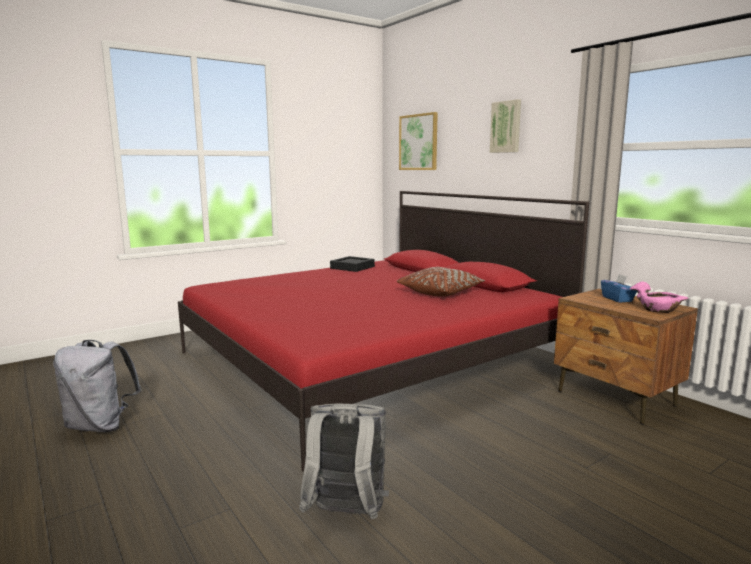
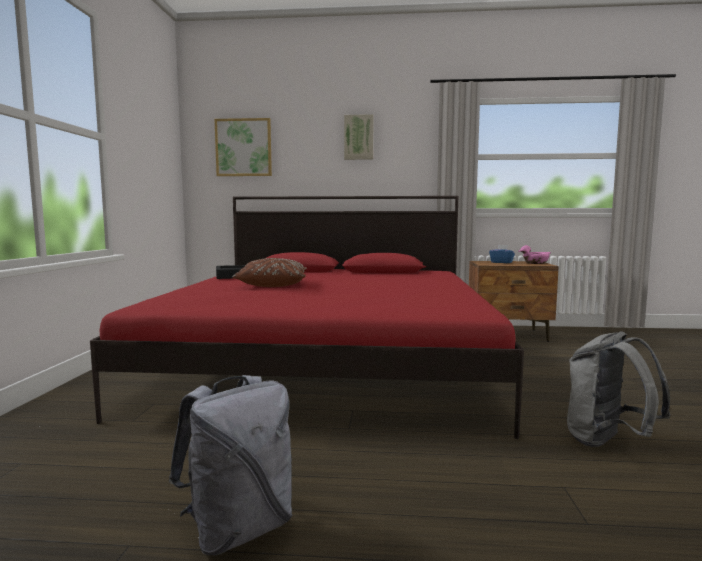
camera: 50 degrees left, 5 degrees down
(440, 292) = (384, 278): brown pillow -> brown pillow (272, 285)

